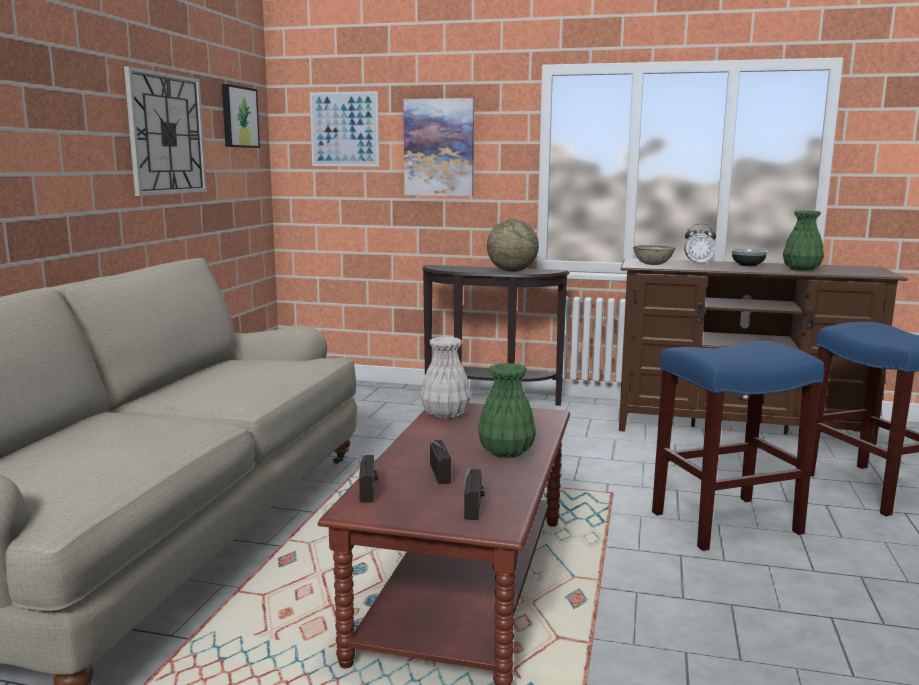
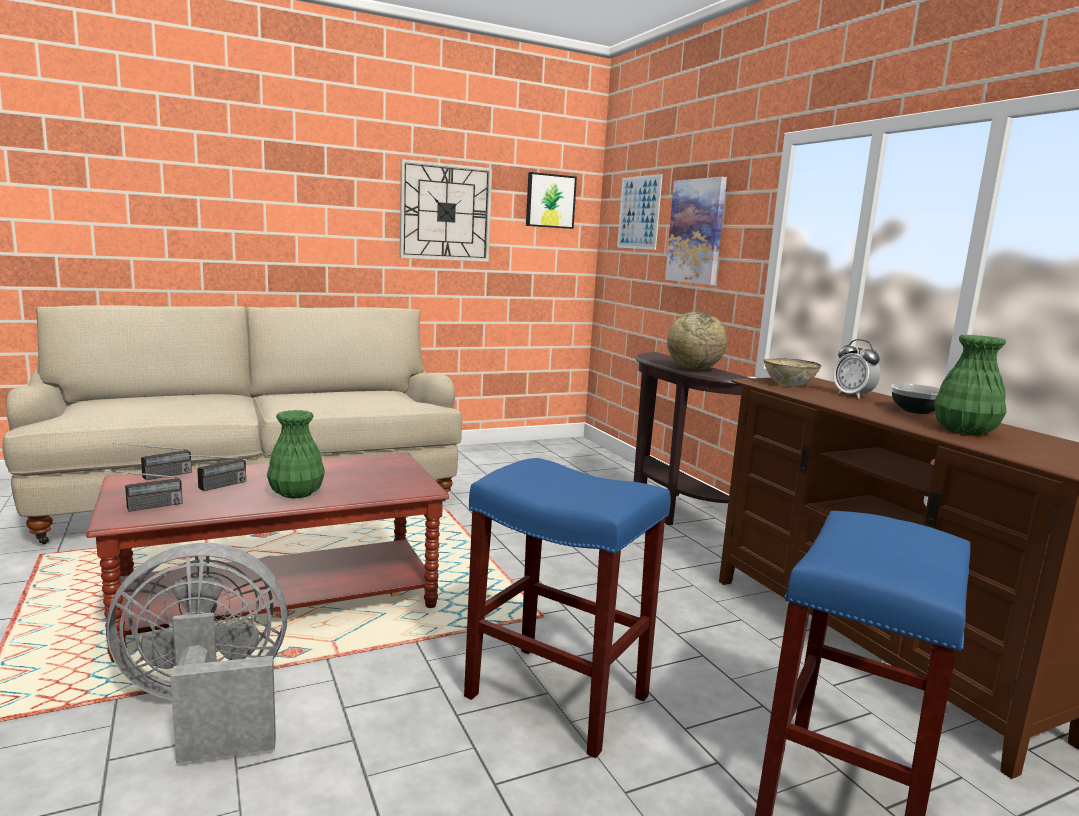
camera: 50 degrees right, 0 degrees up
(445, 414) = (372, 461): white vase -> none
(637, 656) = (207, 707): none -> grey fan

